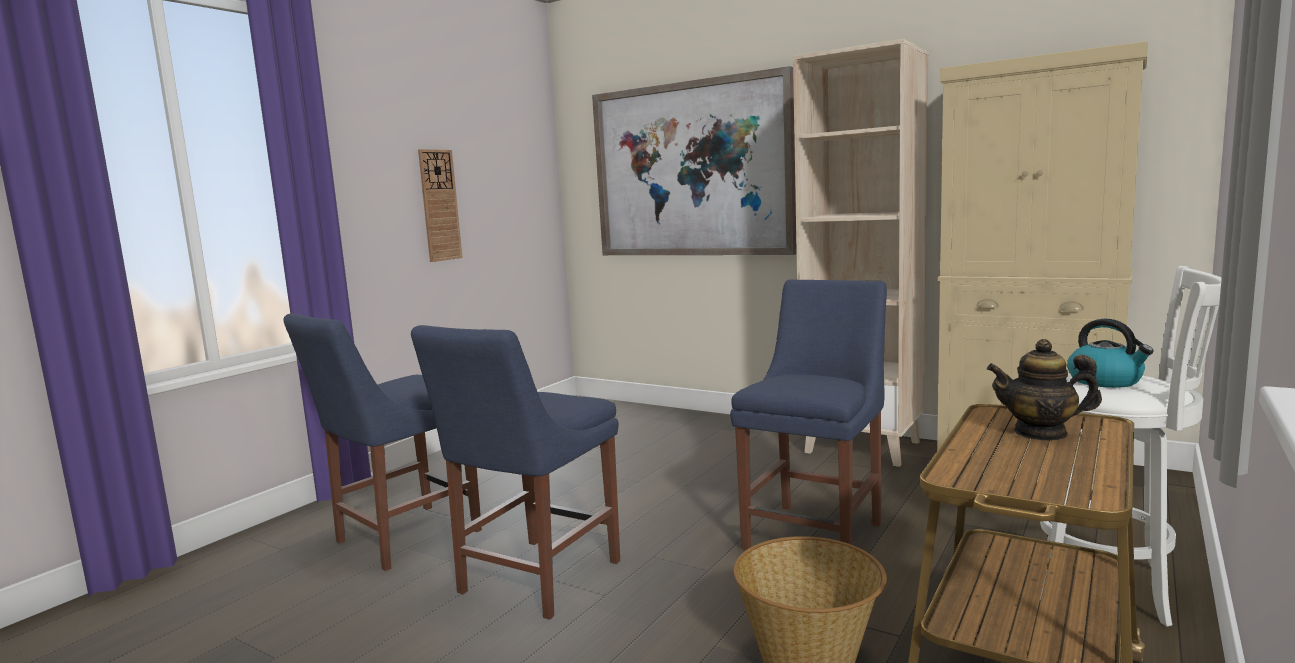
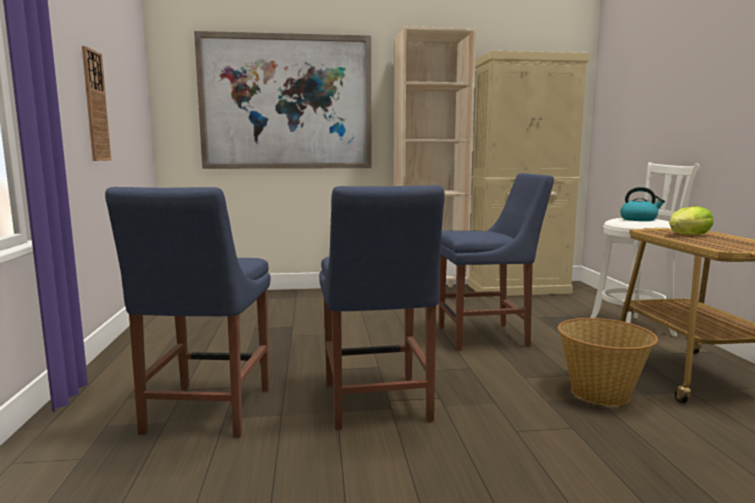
camera: 40 degrees left, 0 degrees up
(817, 533) = (487, 336): blue chair -> blue chair turned 90 degrees clockwise
(1041, 433) = (688, 235): teapot -> lettuce

